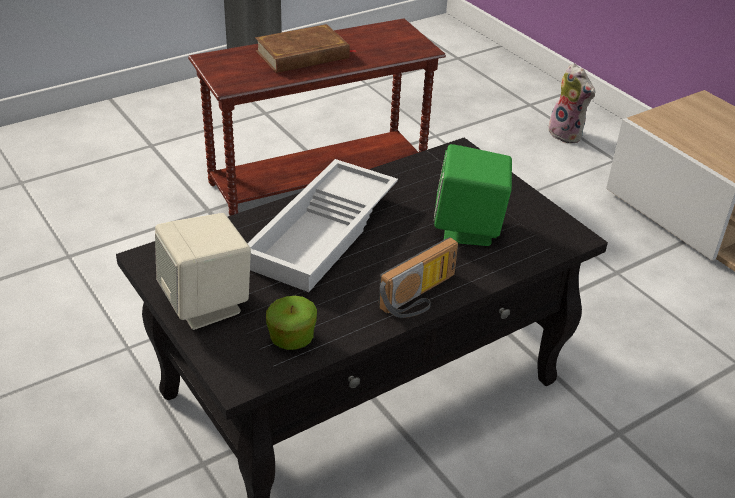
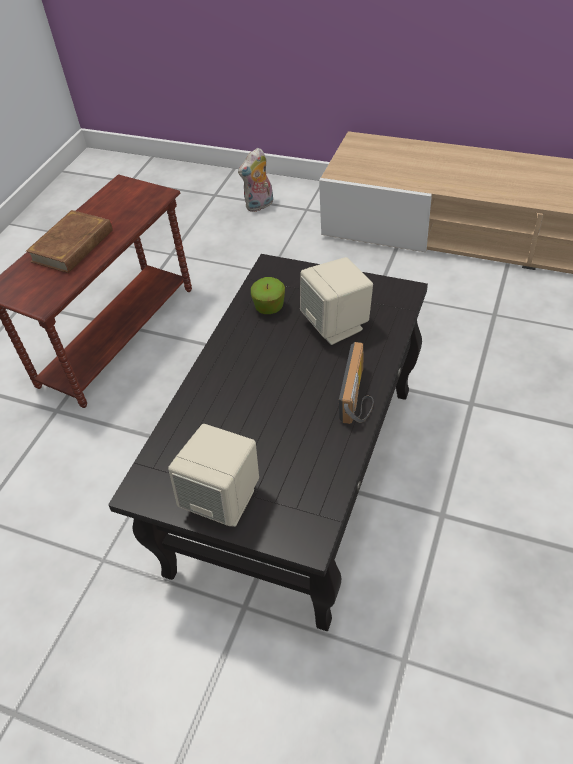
camera: 30 degrees left, 10 degrees up
(292, 339) = (311, 486): apple -> apple (269, 307)
(325, 234) = (246, 388): white tray -> none
(469, 229) = (336, 325): green speaker -> beige speaker
(567, 134) = (260, 206): plush toy -> plush toy turned 120 degrees clockwise

